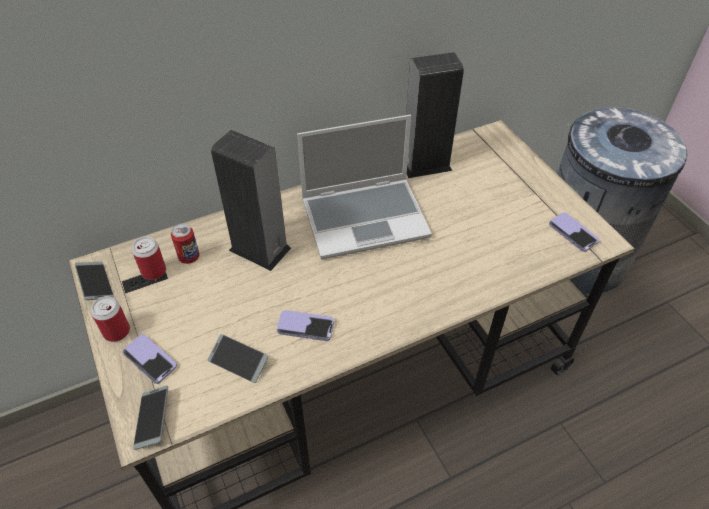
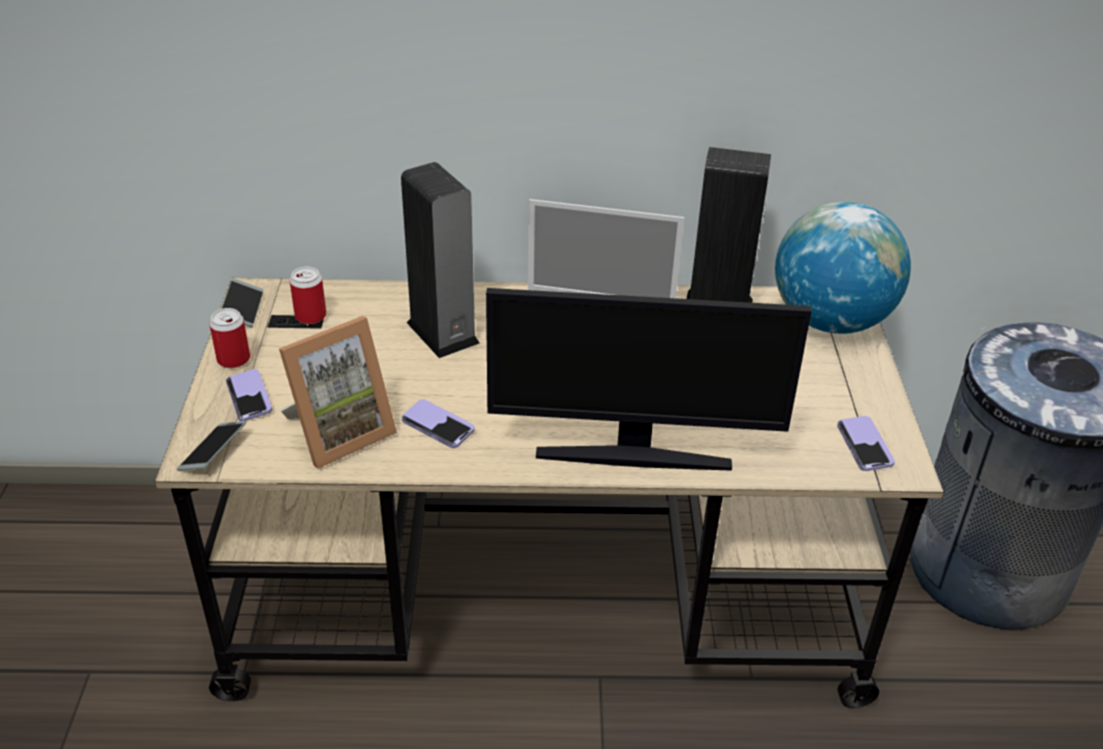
camera: 25 degrees right, 10 degrees down
(189, 257) = (358, 315): can -> none
(238, 361) = (339, 432): phone -> picture frame
(447, 296) = (633, 455): none -> monitor
(496, 150) = (830, 320): none -> globe

